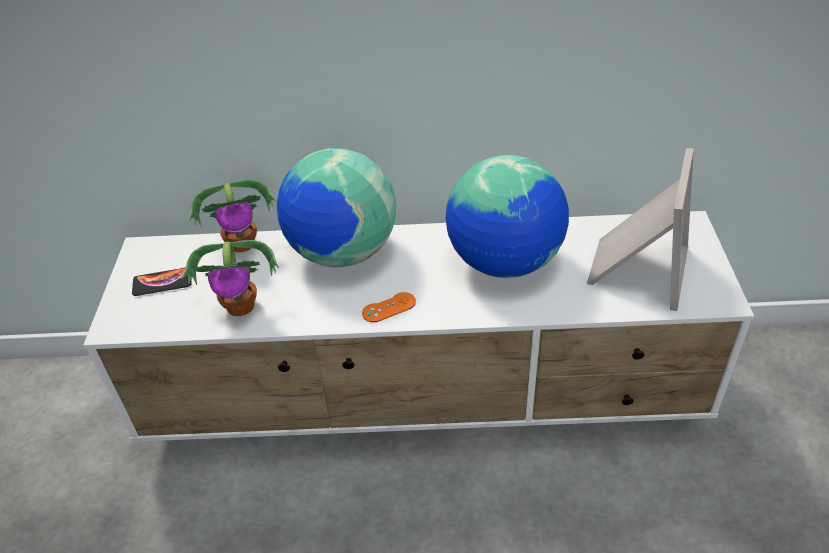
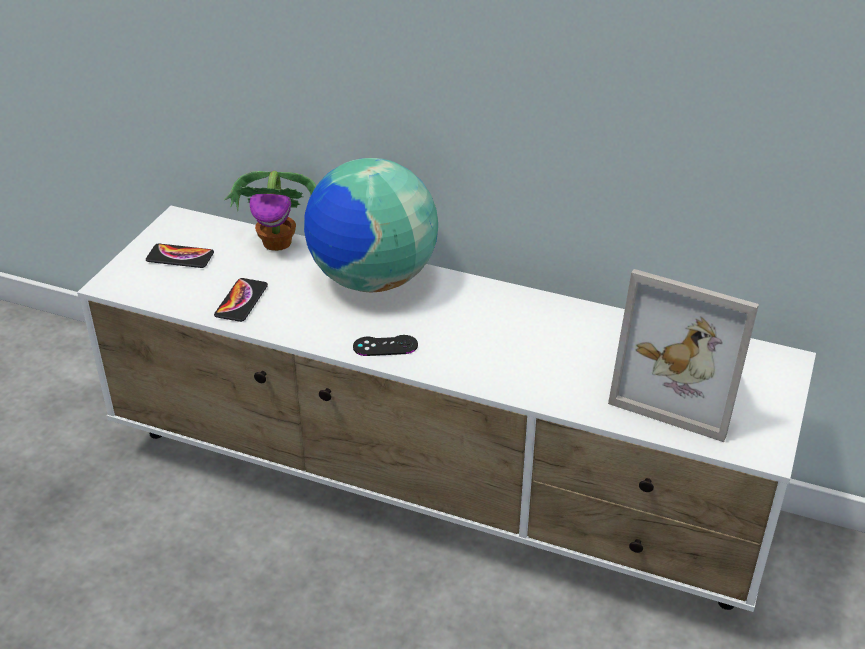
camera: 20 degrees right, 5 degrees down
(241, 306) = (241, 301): potted plant -> phone
(389, 307) = (385, 346): orange game controller -> black game controller
(505, 262) = (538, 339): globe -> none
(635, 269) = (683, 388): picture frame -> picture frame turned 75 degrees clockwise

